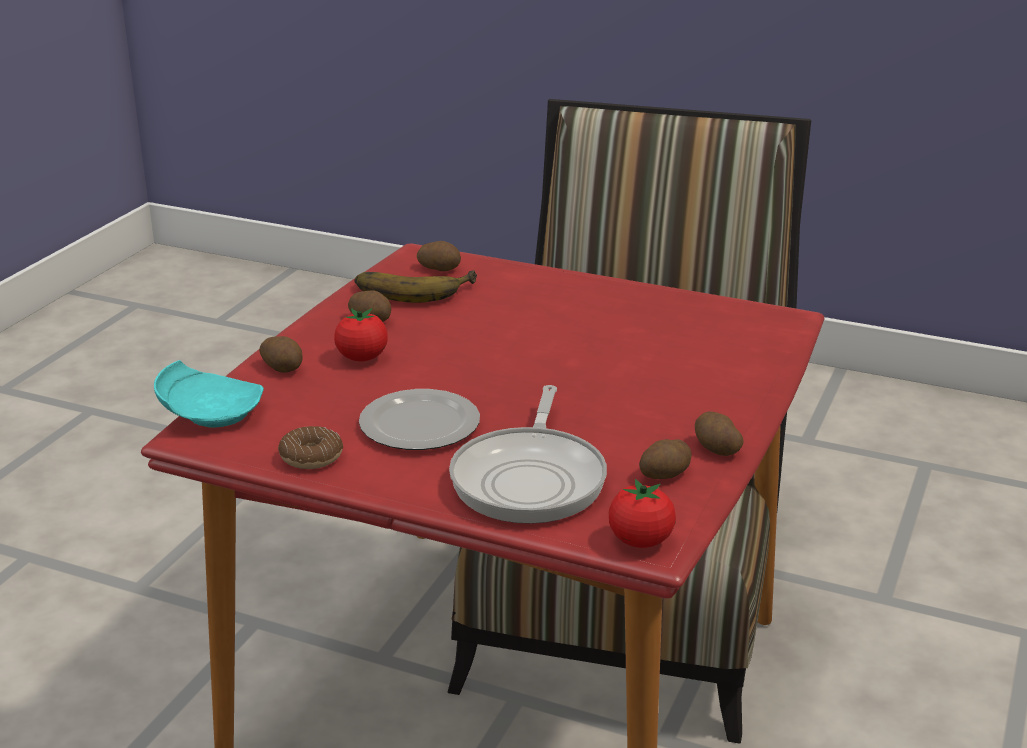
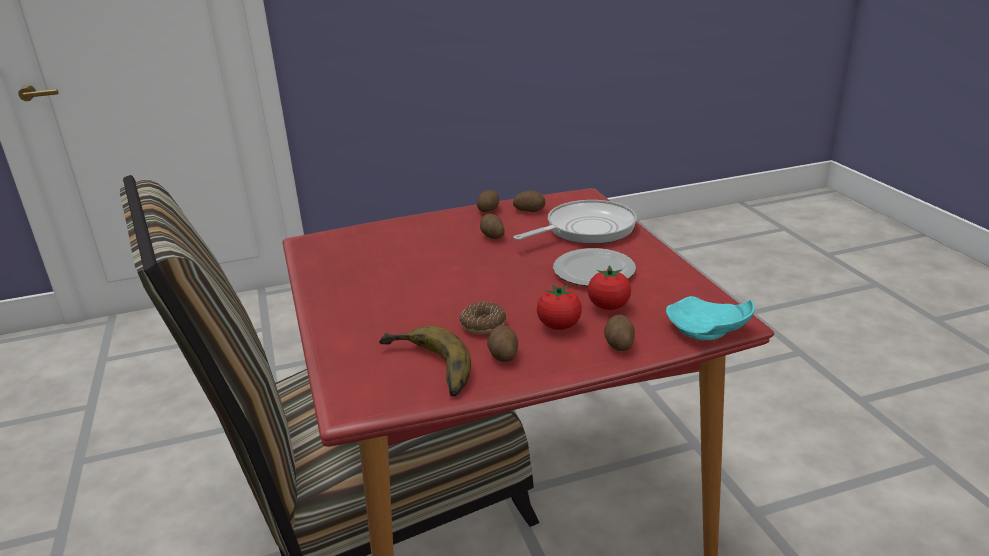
camera: 130 degrees left, 0 degrees up
(311, 457) = (675, 279): donut -> donut (483, 325)
(440, 268) = (369, 380): potato -> potato (492, 235)
(640, 541) = (585, 197): tomato -> tomato (608, 306)

